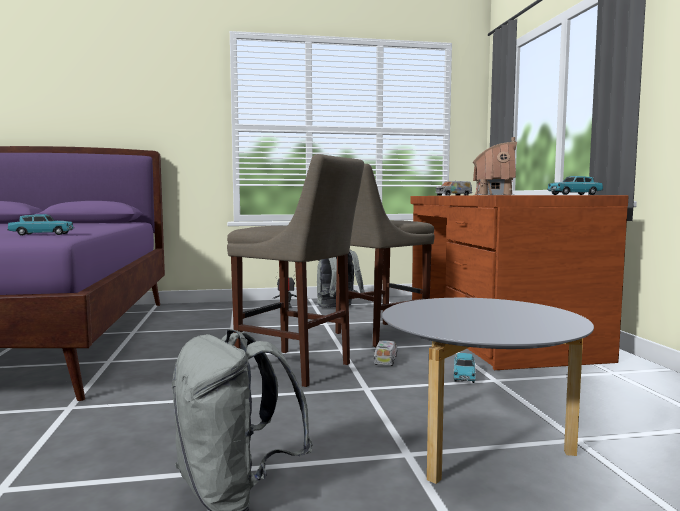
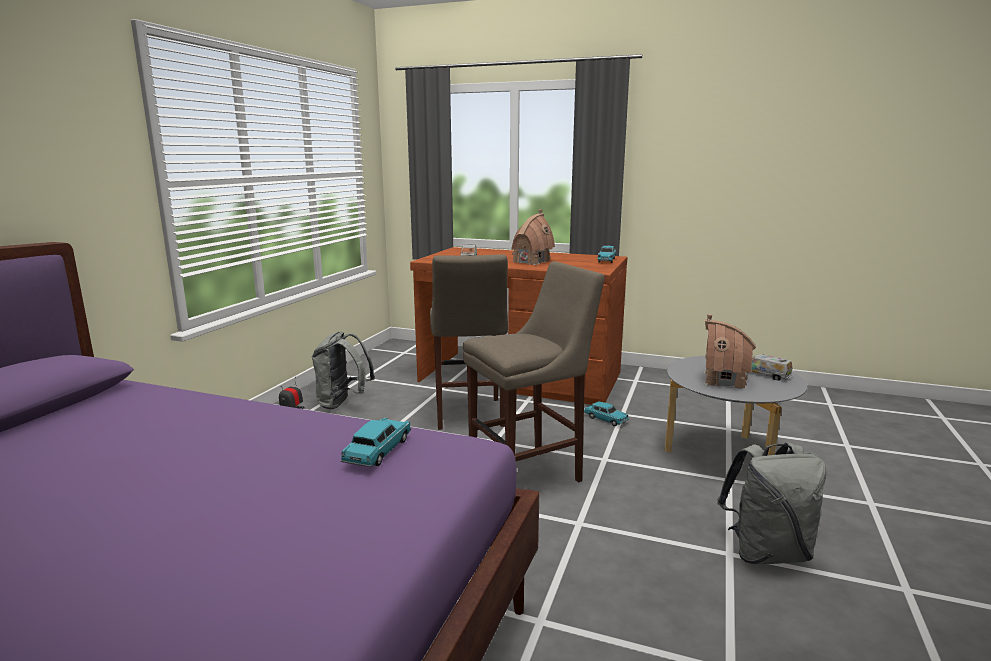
camera: 60 degrees left, 10 degrees up
(385, 360) = (544, 433): toy truck -> toy truck (764, 374)
(450, 313) = (724, 380): none -> toy house

